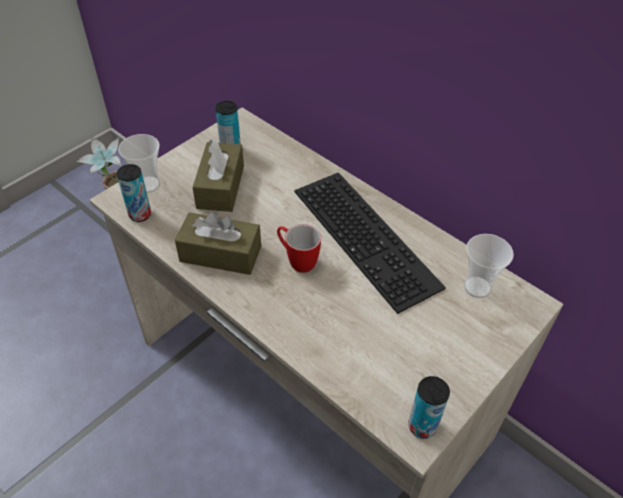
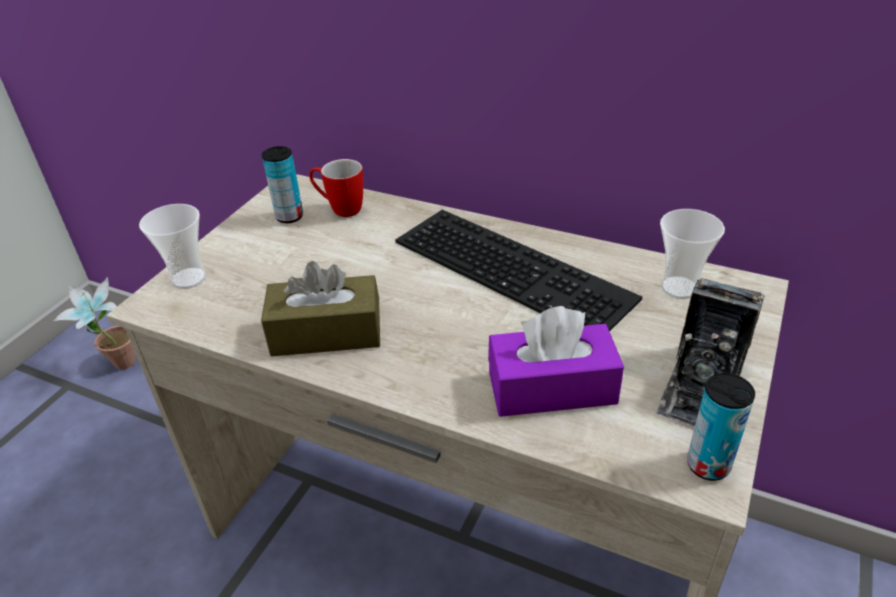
camera: 15 degrees left, 10 degrees down
(140, 214) = (190, 315): can -> none
(220, 187) = (293, 258): brown tissue box -> none
(297, 260) = (436, 315): mug -> mug (340, 209)
(348, 339) = (552, 388): none -> purple tissue box
(449, 369) = (701, 386): none -> camera

